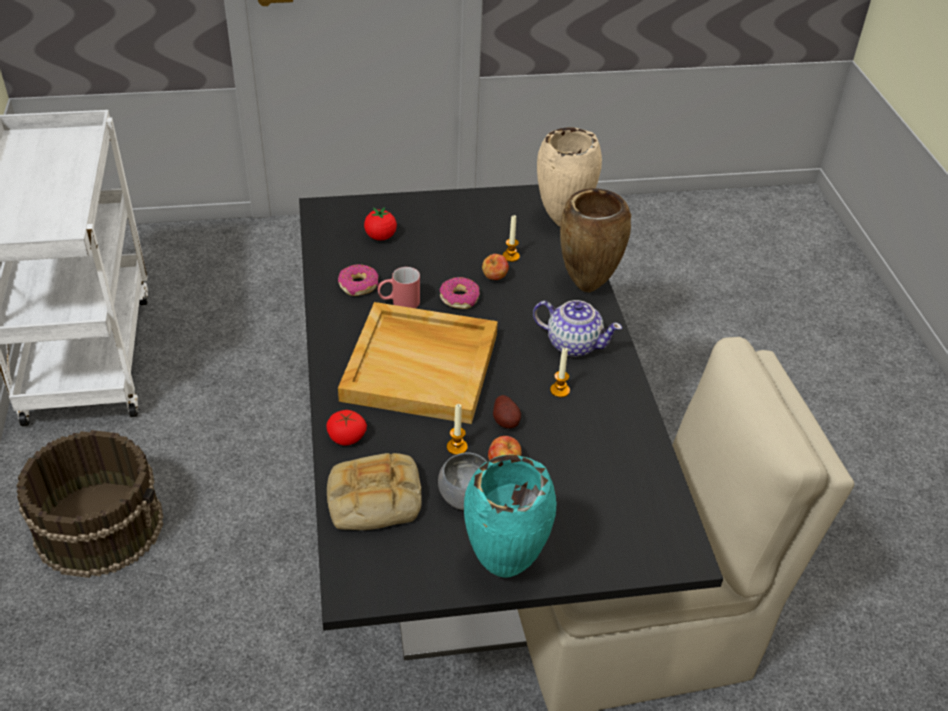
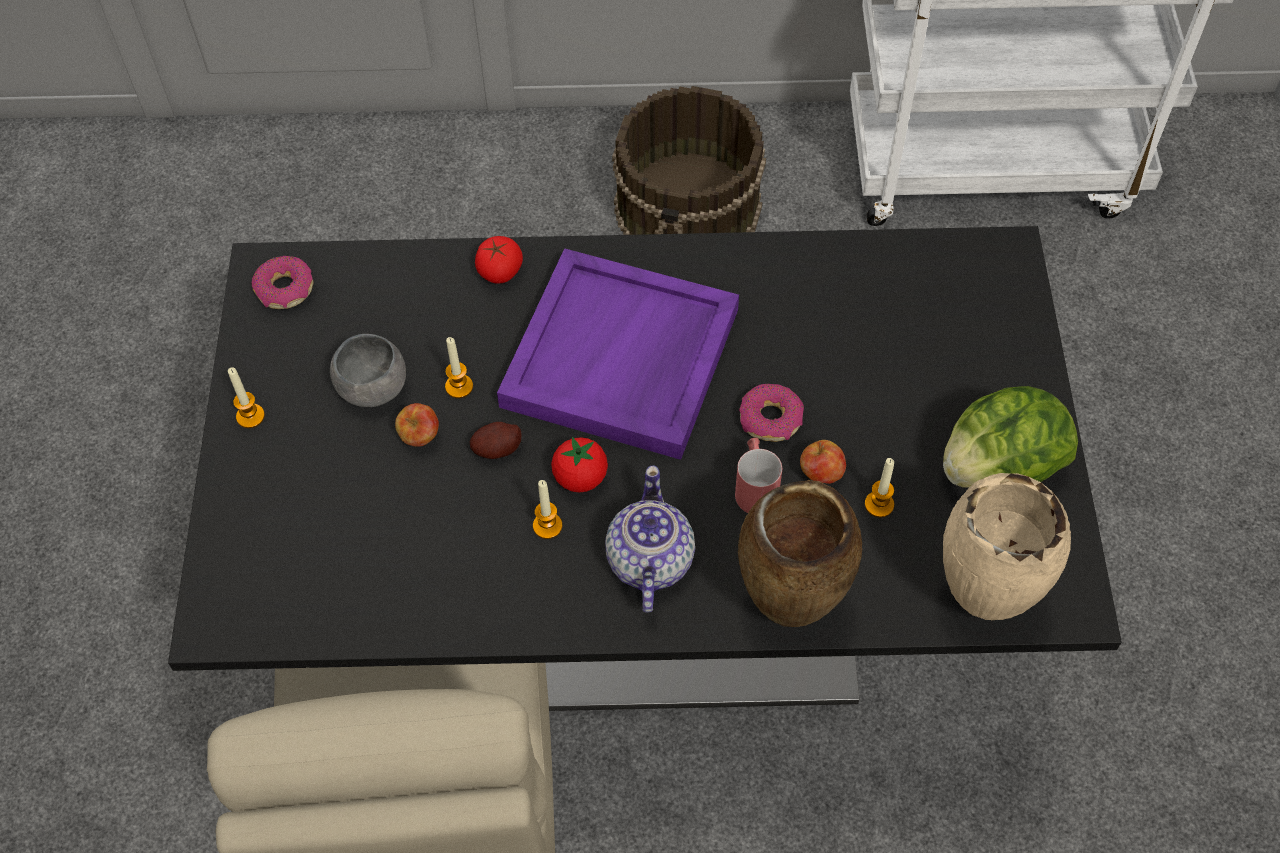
camera: 100 degrees right, 15 degrees up
(359, 285) = (808, 294): donut -> donut (285, 290)
(373, 500) = (390, 293): bread -> none
(380, 236) = (933, 327): tomato -> tomato (580, 477)
(399, 303) = (764, 341): red mug -> red mug (755, 485)
(422, 366) = (622, 360): beige tray -> purple tray
(476, 215) = (999, 467): none -> lettuce
(504, 570) = (250, 416): turquoise vase -> candle
(573, 344) = (649, 562): teapot -> teapot turned 150 degrees clockwise

